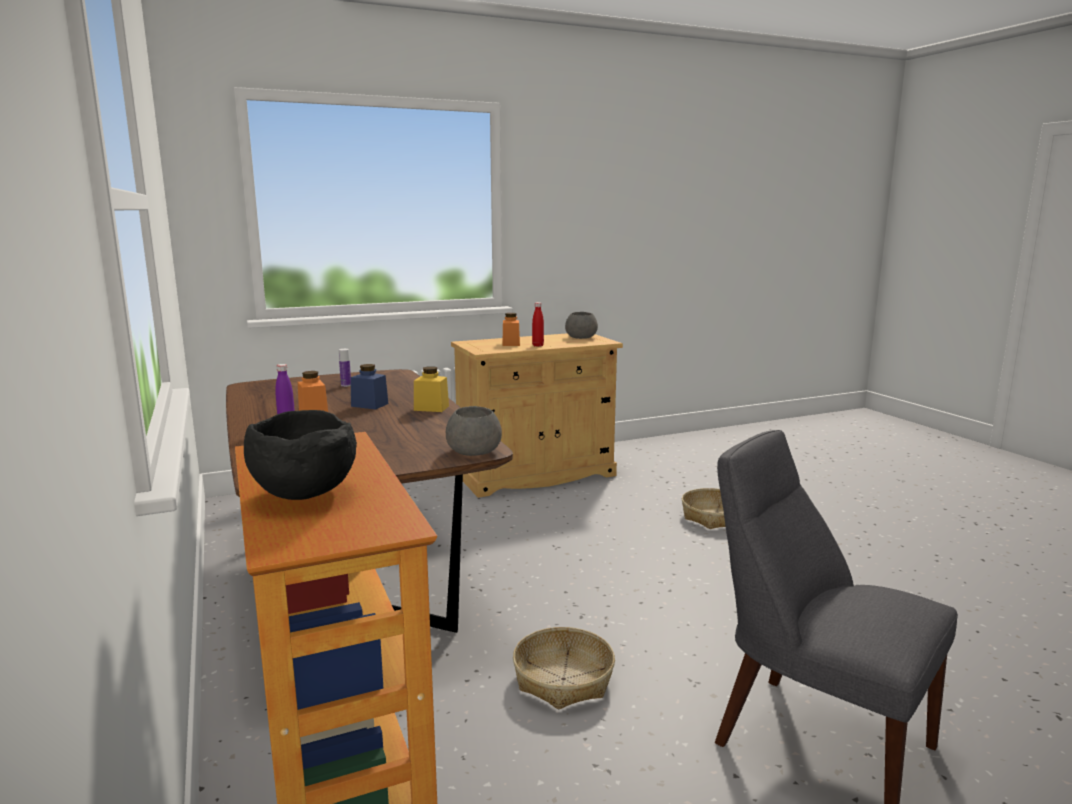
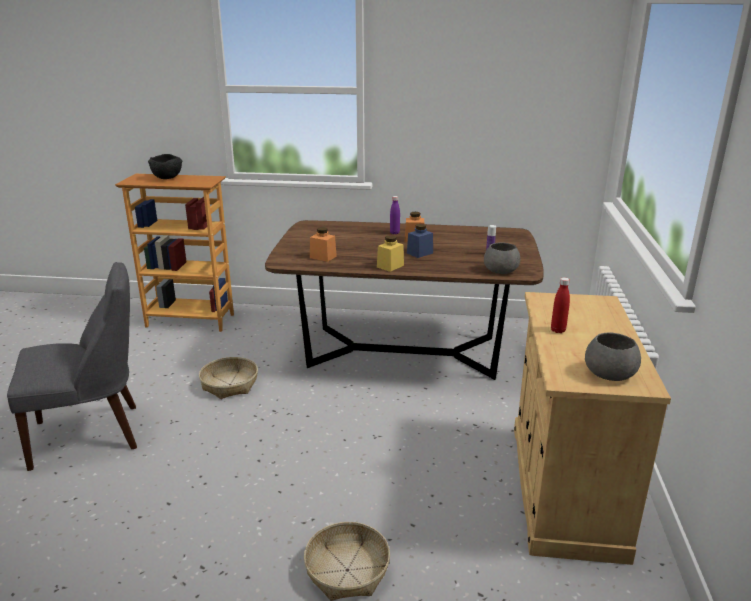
camera: 120 degrees right, 10 degrees up
(473, 451) = (284, 260): grey bowl -> grey bowl (501, 270)
(511, 344) = (580, 319): orange jar -> orange jar (323, 257)

